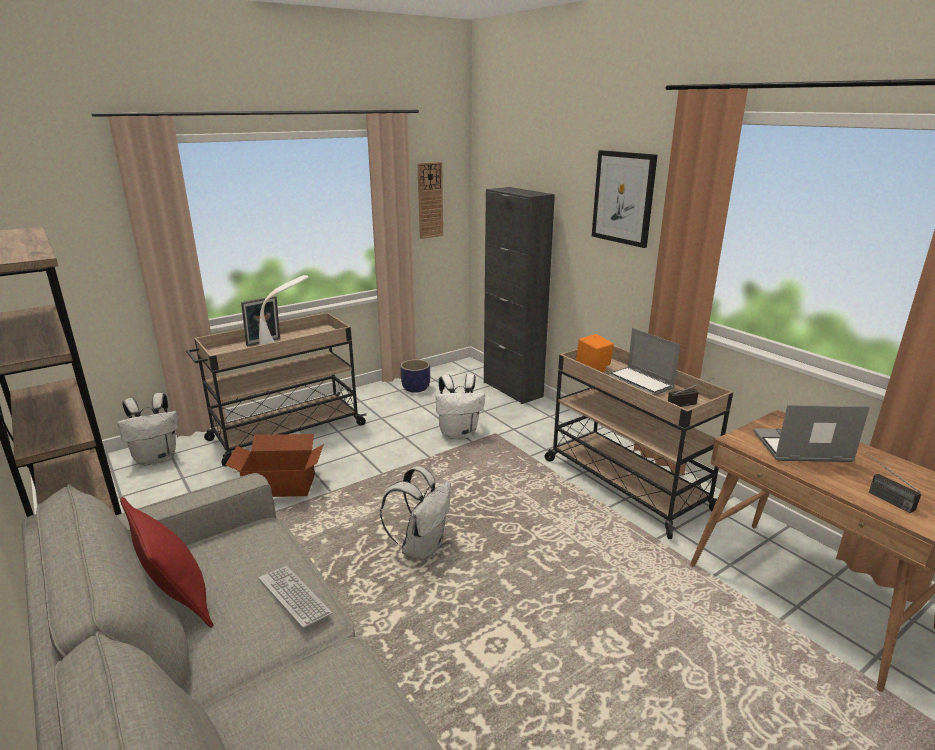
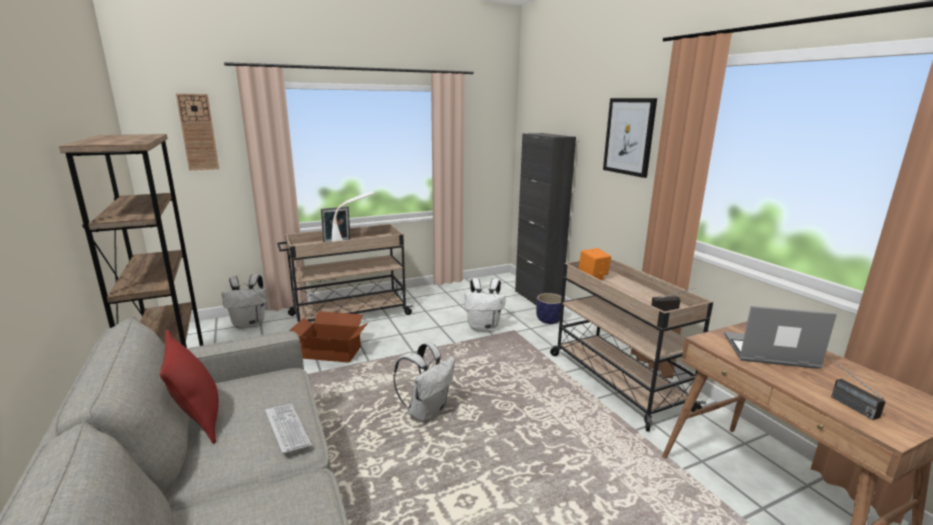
camera: 10 degrees right, 5 degrees down
(416, 388) = (459, 292): planter -> planter (549, 320)
(430, 200) = (481, 143): wall clock -> wall clock (198, 132)
(637, 384) = (628, 292): laptop -> none

